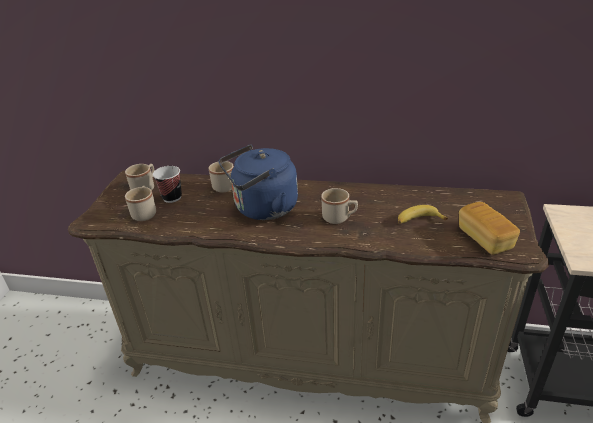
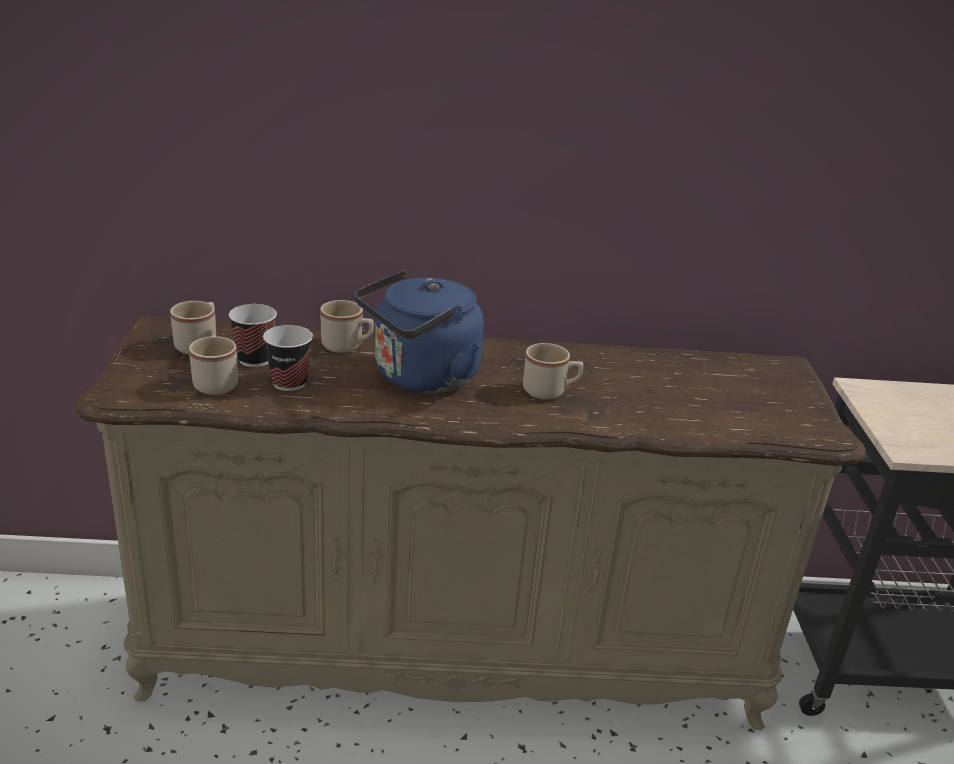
camera: 15 degrees left, 5 degrees down
(185, 213) = (289, 383): none -> cup
(418, 220) = (671, 395): banana -> none
(484, 238) = (773, 419): bread -> none

